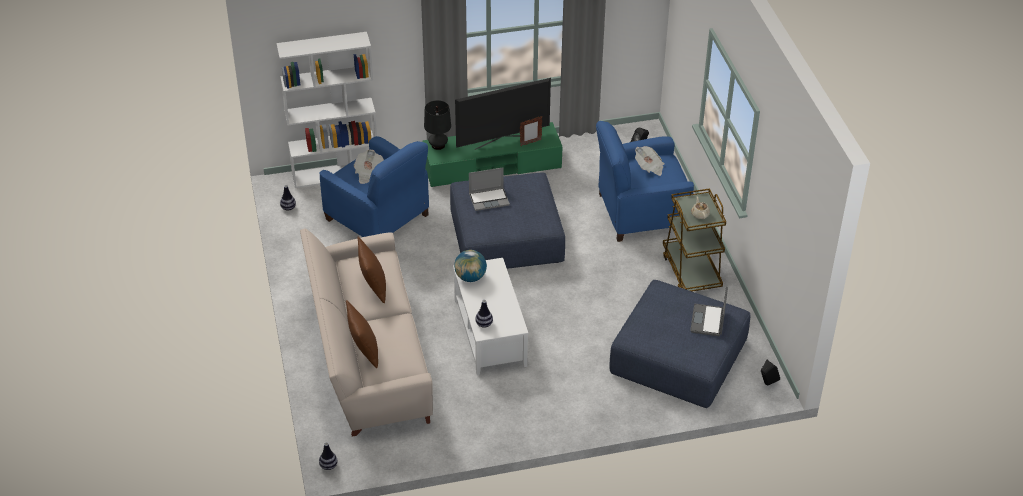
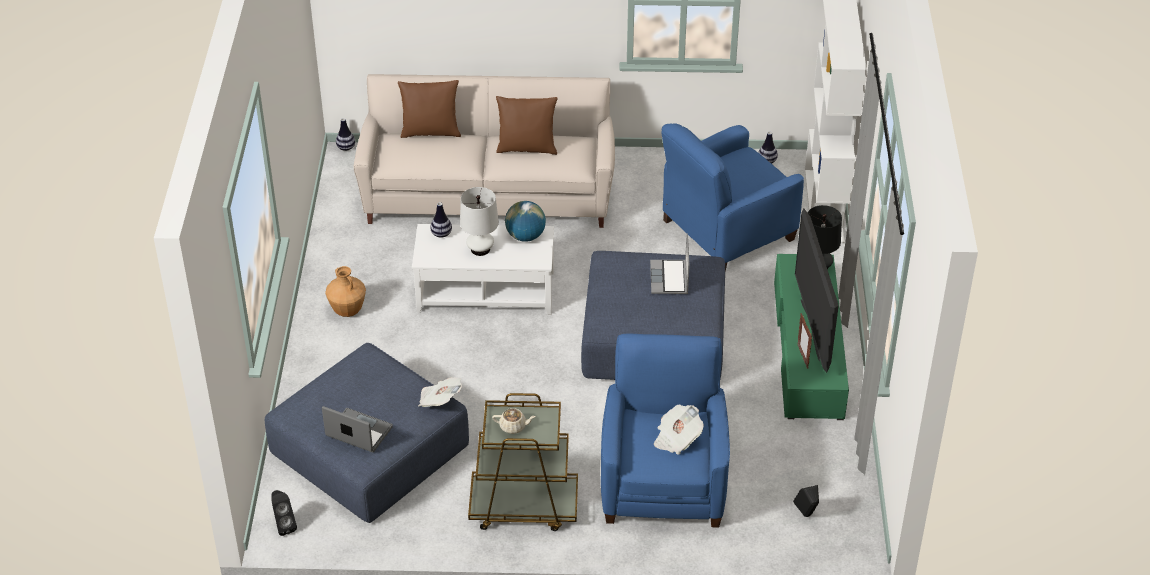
camera: 105 degrees right, 0 degrees up
(368, 174) = (741, 174): newspaper -> newspaper (439, 400)
(494, 299) = (480, 249): none -> white table lamp
(540, 408) = (347, 311): none -> brown vase

